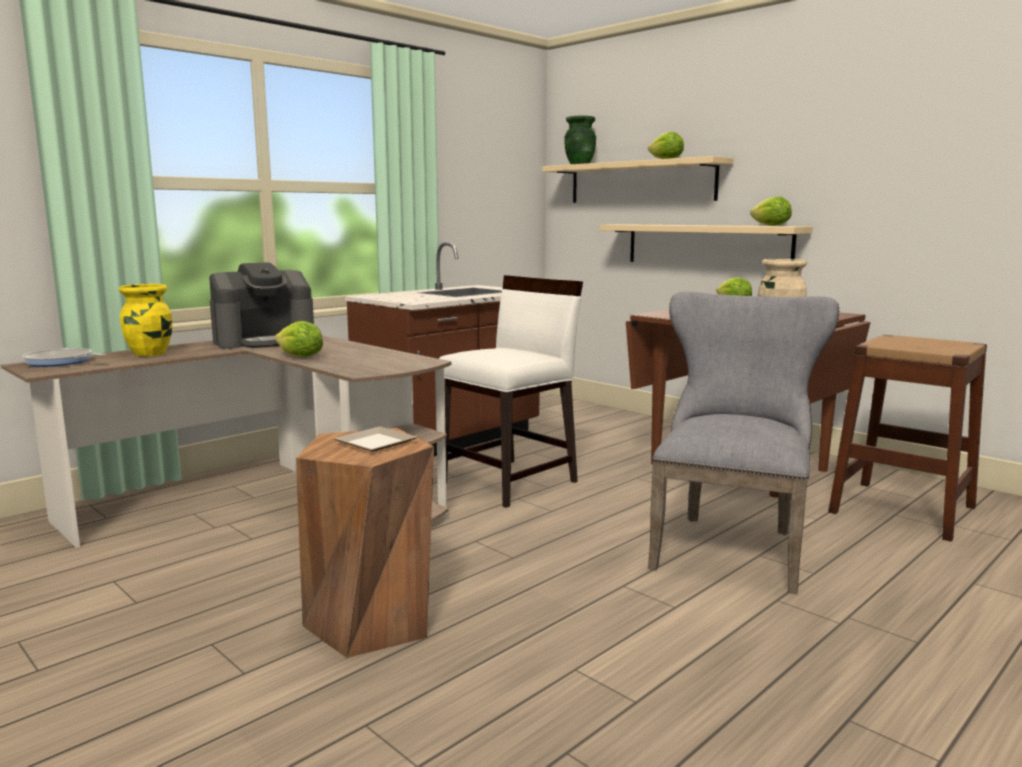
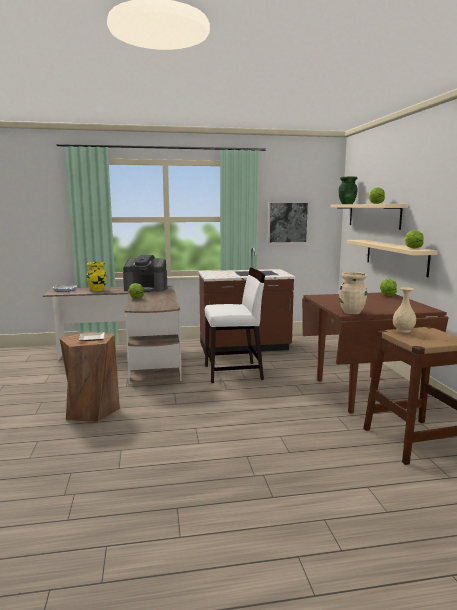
camera: 35 degrees right, 0 degrees up
(473, 198) = (287, 222): none -> picture
(730, 546) = (275, 427): grey chair -> none
(882, 342) = (403, 331): none -> beige vase

